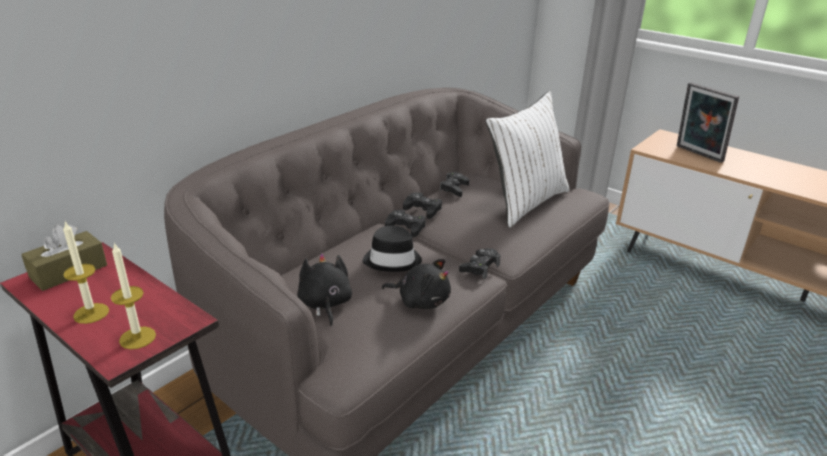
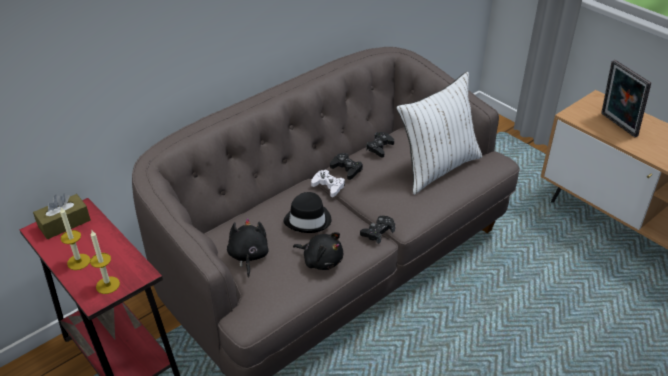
camera: 10 degrees right, 10 degrees up
(406, 227) = (328, 186): black game controller -> white game controller

